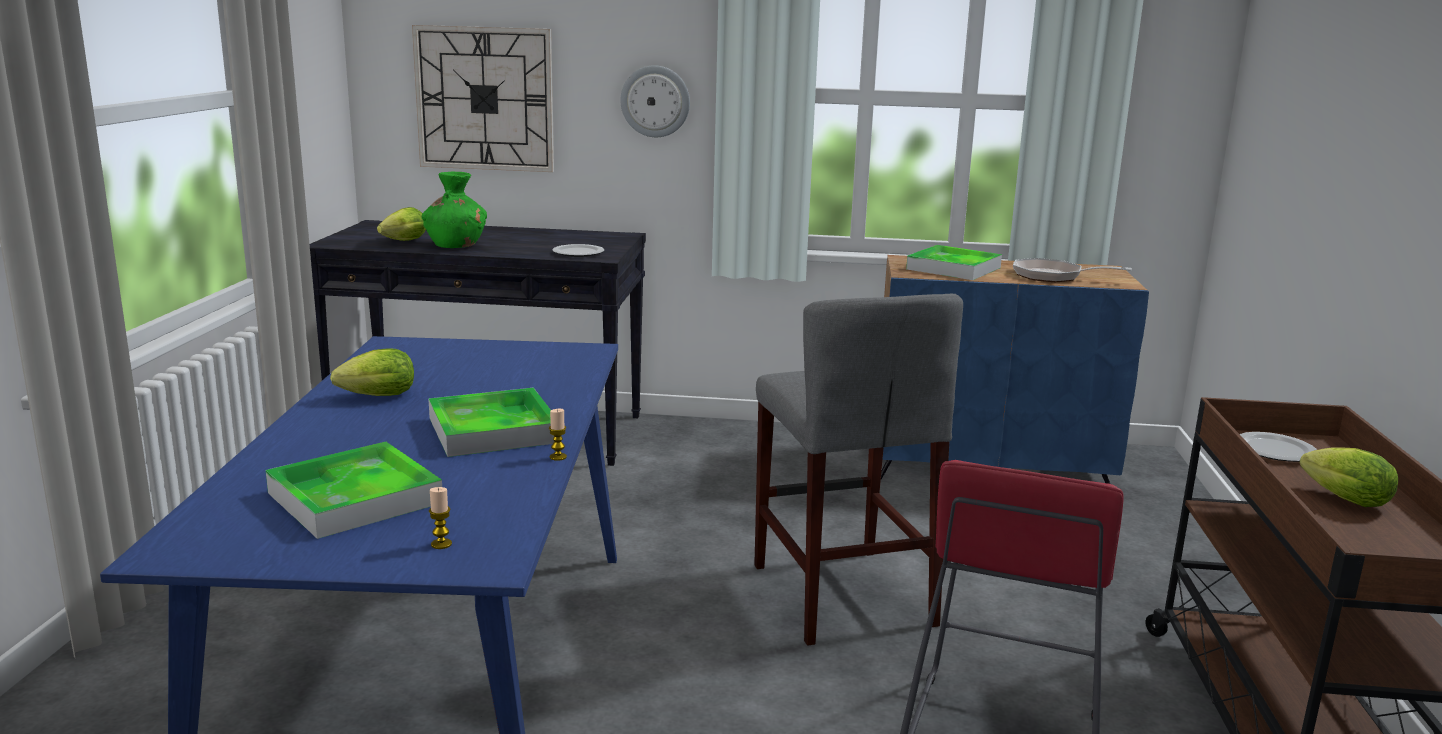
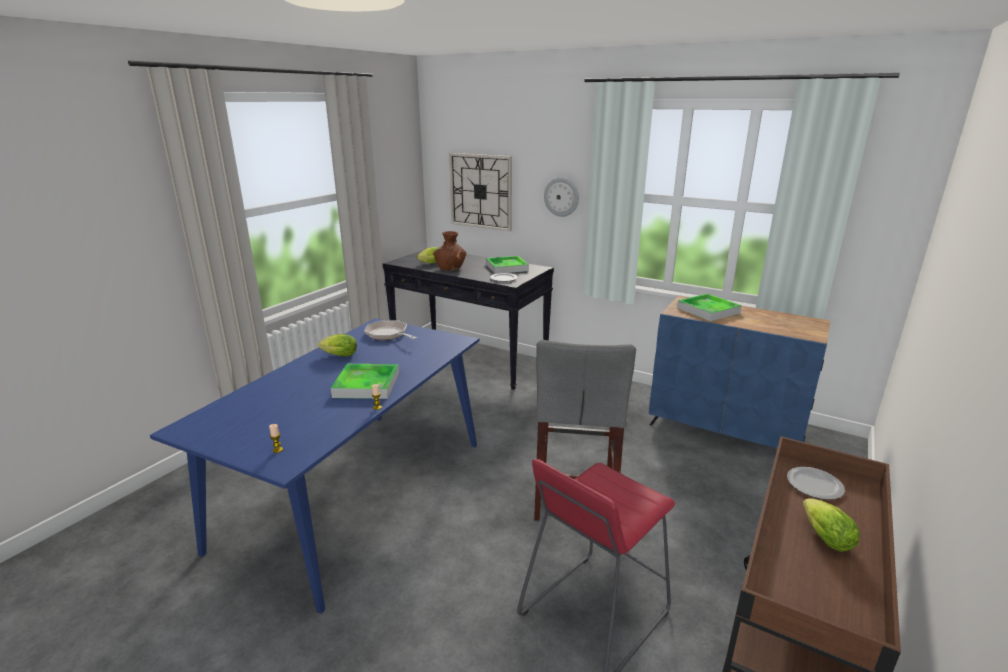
camera: 25 degrees right, 5 degrees up
(355, 498) = (272, 414): tray -> tray (507, 267)
(456, 246) = (450, 268): green vase -> brown vase
(1053, 276) = (769, 324): frying pan -> frying pan (389, 334)

